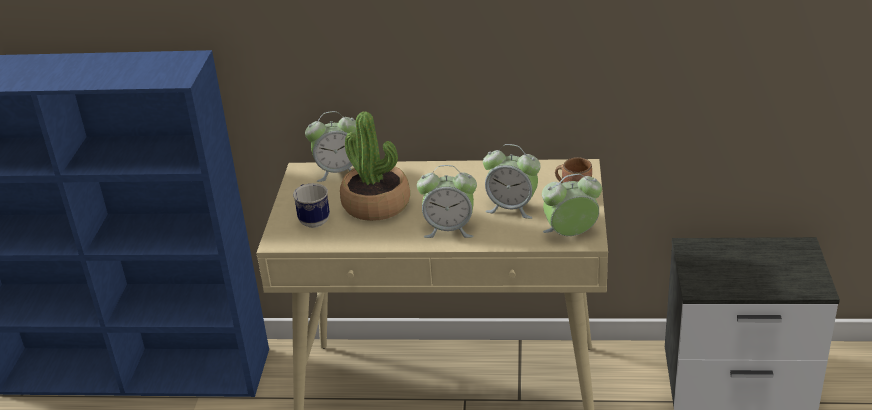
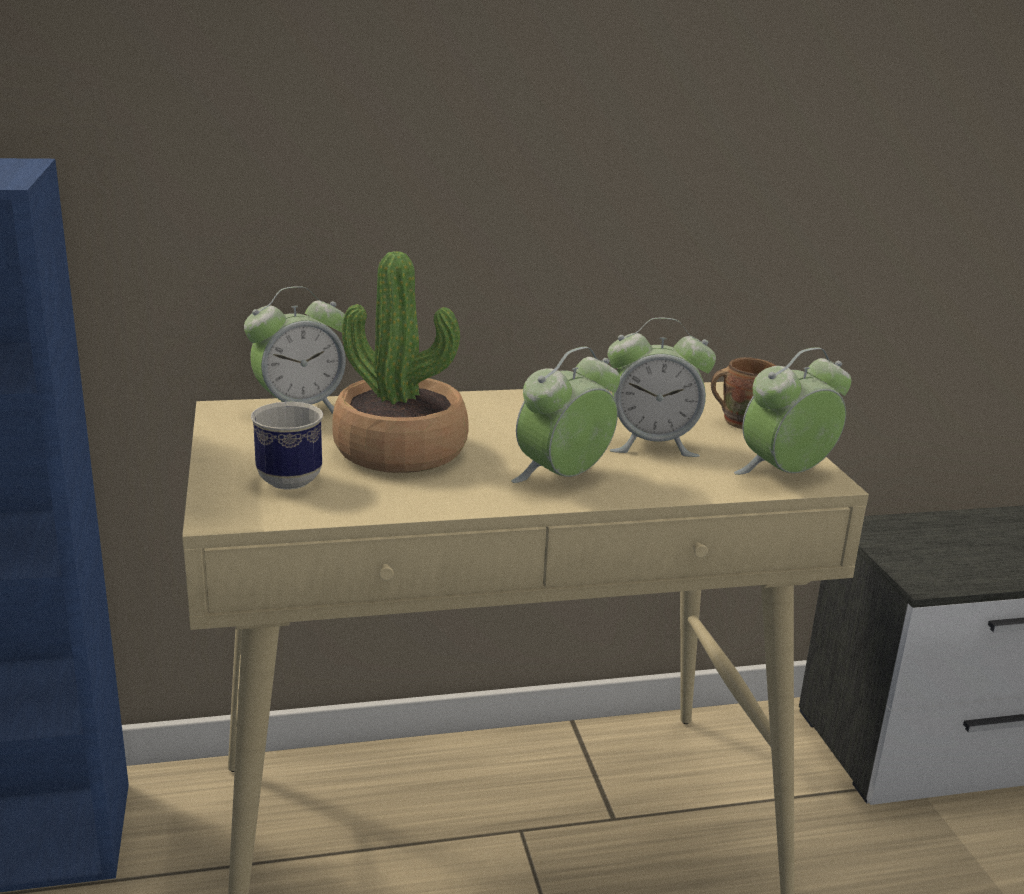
camera: 20 degrees left, 10 degrees down
(449, 229) = (563, 478): alarm clock -> alarm clock turned 150 degrees clockwise

